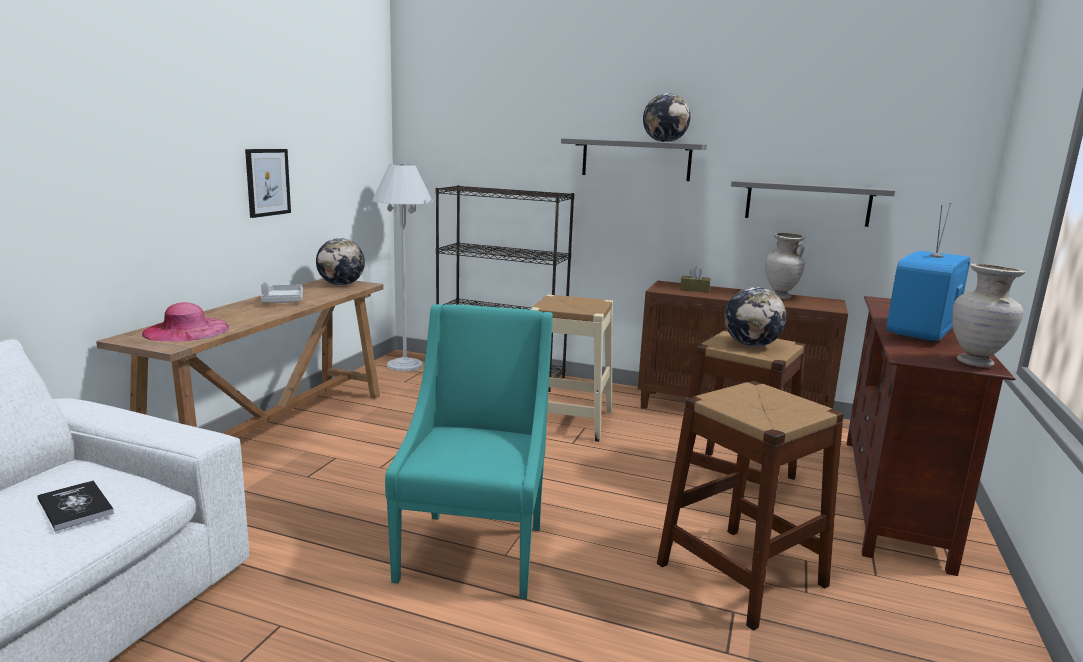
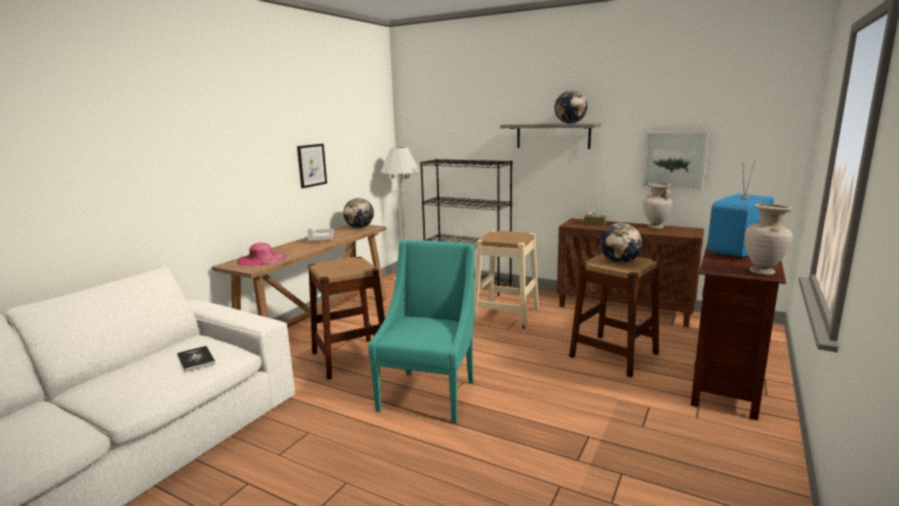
camera: 10 degrees right, 0 degrees up
(741, 574) = (601, 414): brown stool -> brown stool (350, 358)
(807, 203) = (674, 160): grey shelf -> picture

